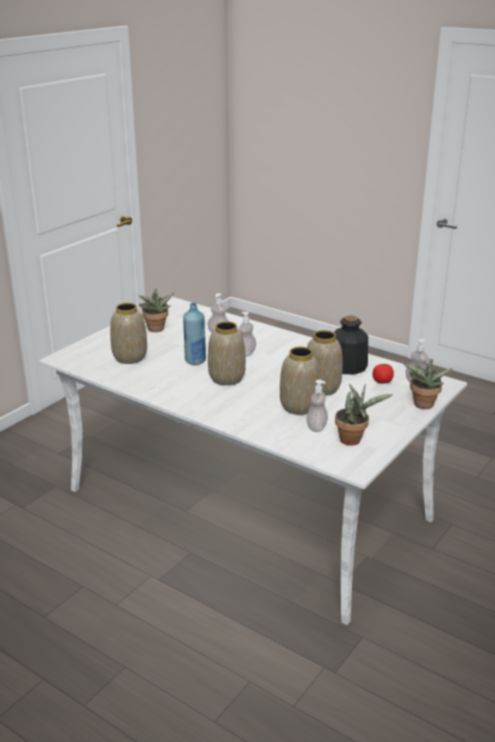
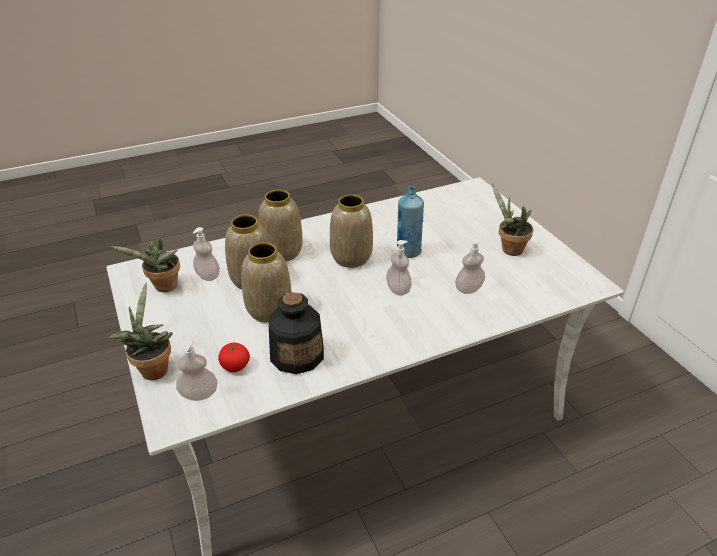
camera: 120 degrees right, 10 degrees up
(129, 358) = (446, 218): vase -> vase (282, 252)

